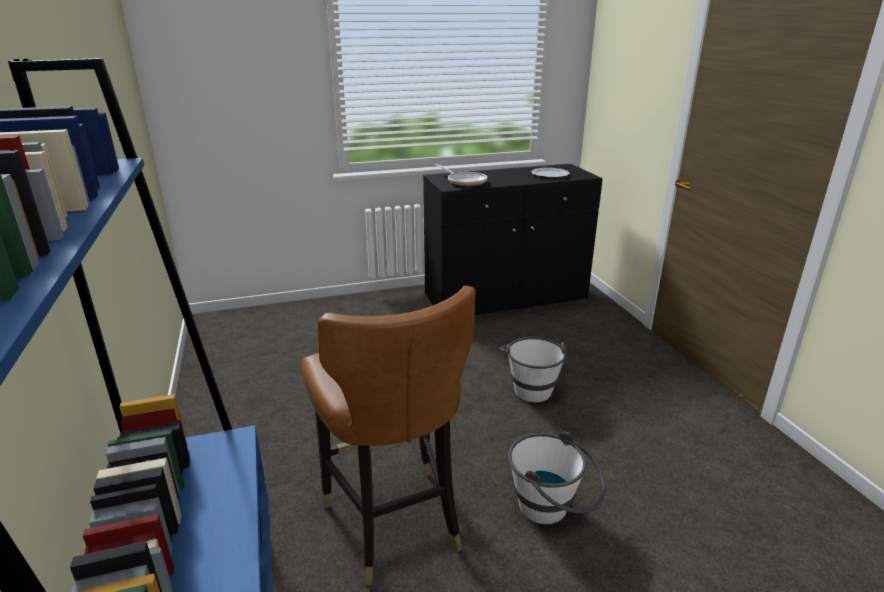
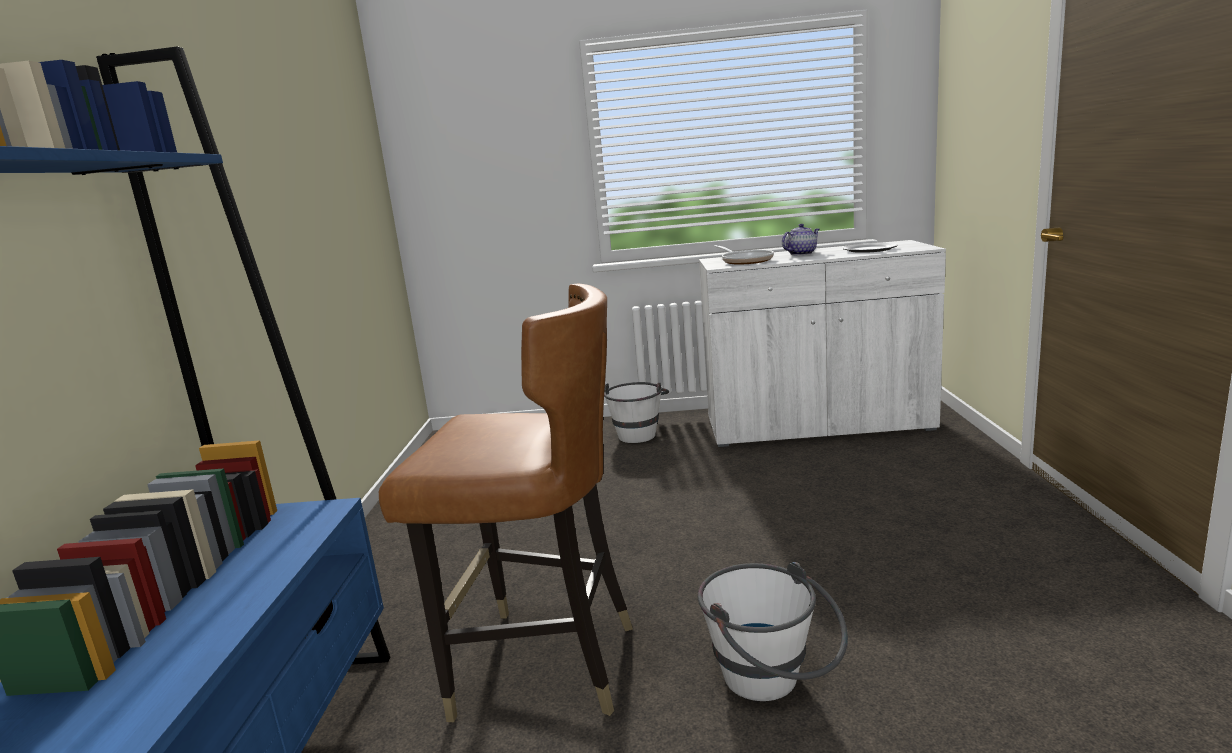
camera: 20 degrees right, 10 degrees down
(393, 522) = (542, 665): brown chair -> brown chair turned 75 degrees counterclockwise
(502, 175) = (801, 254): none -> teapot
(505, 298) = (817, 425): black cabinet -> white cabinet
(531, 386) = (808, 527): white bucket -> white bucket (638, 433)

